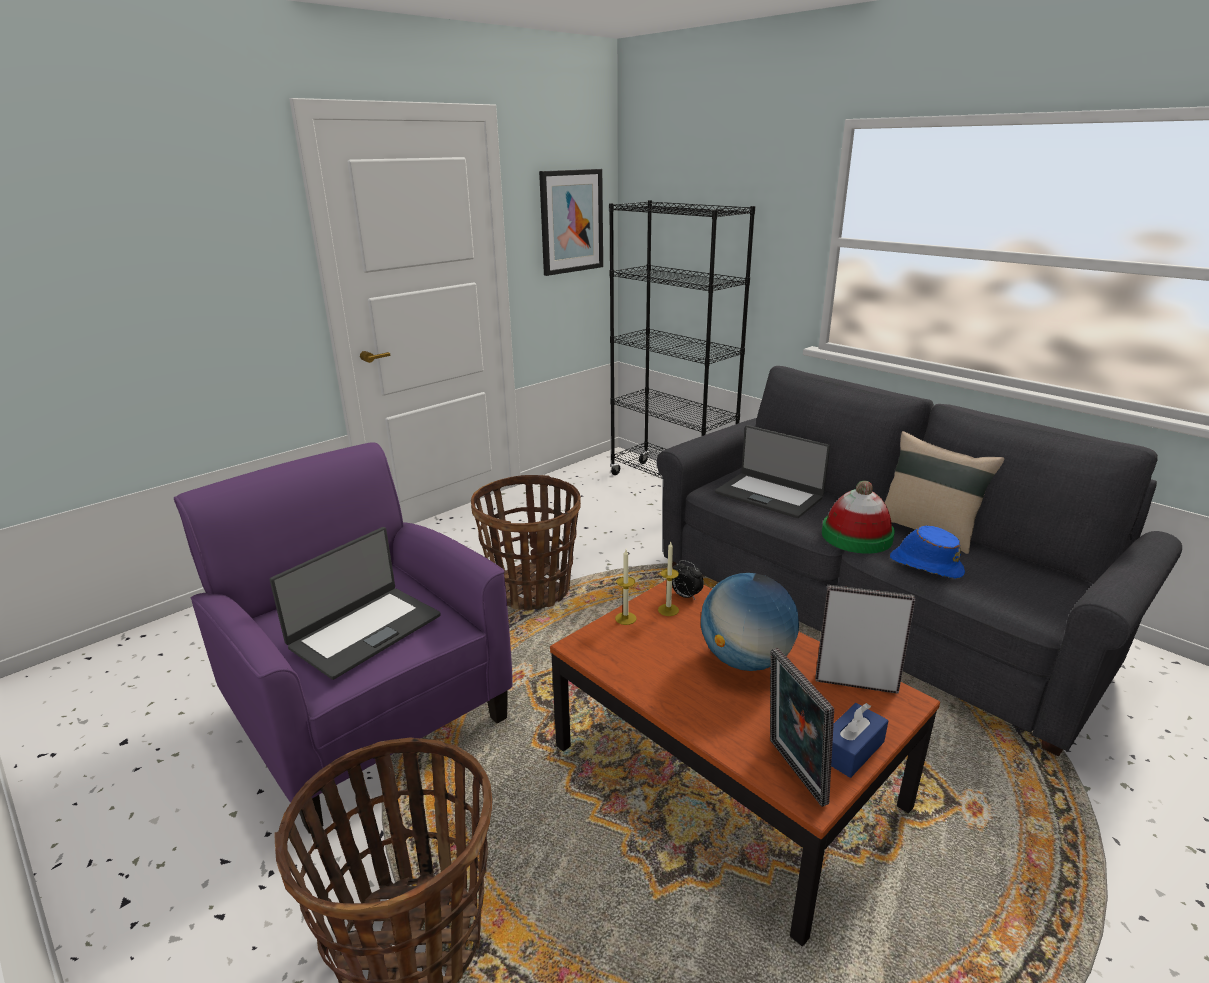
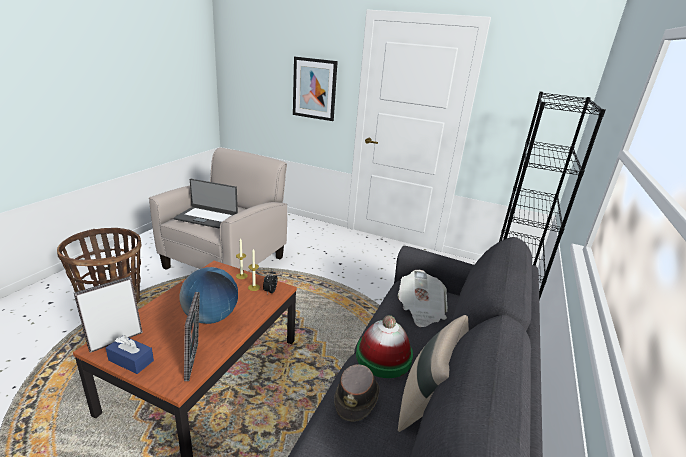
camera: 65 degrees right, 0 degrees up
(368, 715) = (226, 261): purple armchair -> beige armchair
(532, 589) = (337, 279): basket -> none
(571, 221) = (536, 102): picture -> picture (314, 89)
(769, 495) = (420, 310): laptop -> newspaper
(925, 565) = (357, 397): blue hat -> brown hat

